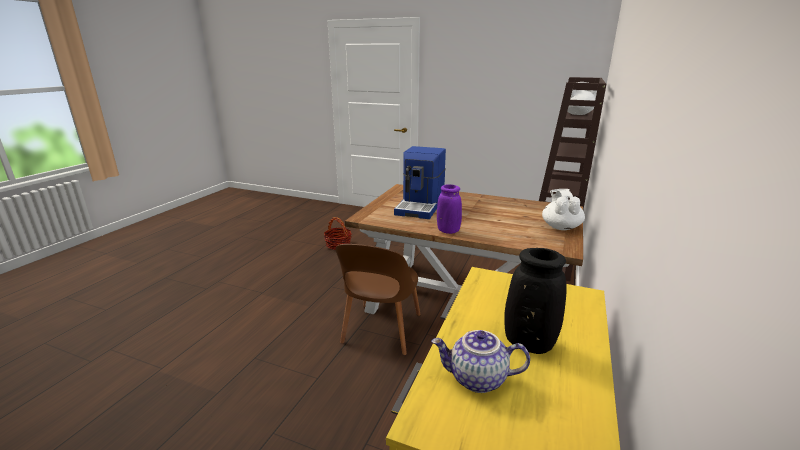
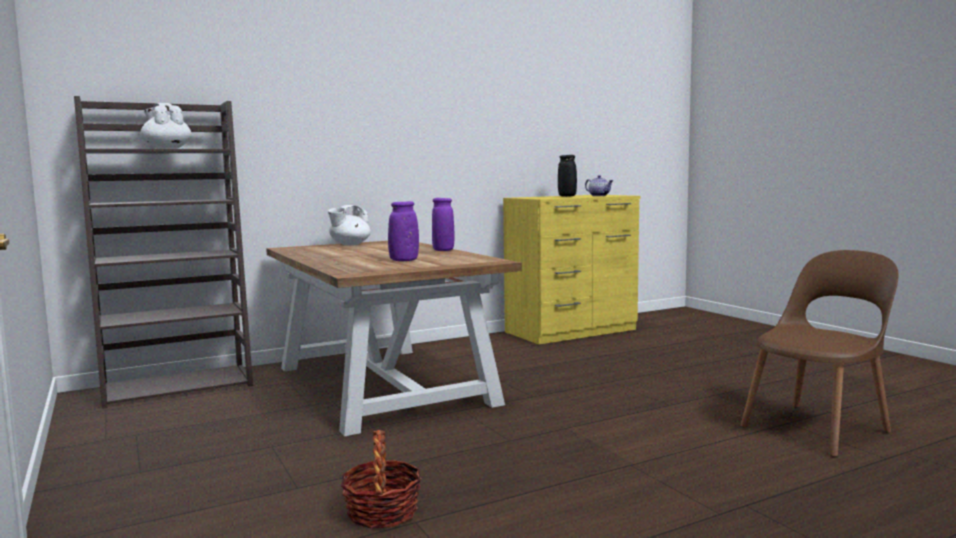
camera: 140 degrees left, 15 degrees down
(381, 331) = (510, 389): brown chair -> brown chair (818, 428)
(421, 206) = (404, 260): coffee machine -> purple vase

